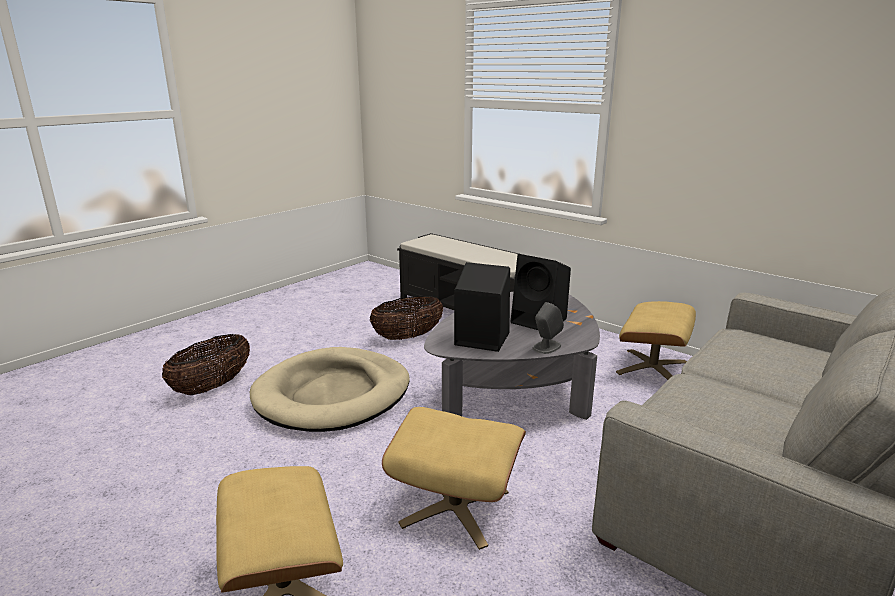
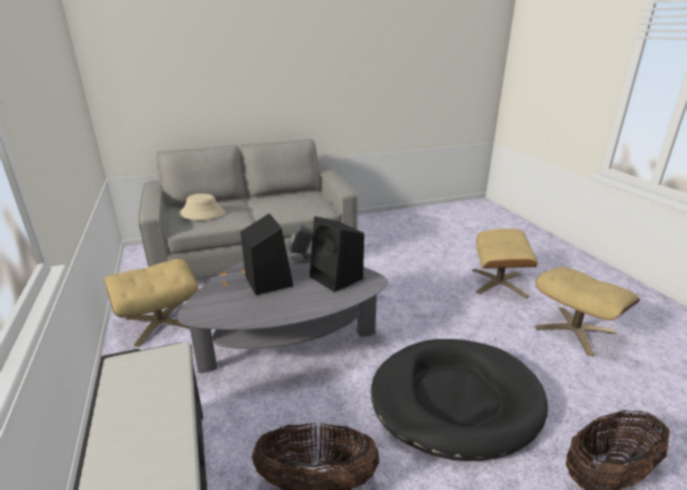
camera: 150 degrees left, 5 degrees up
(333, 394) = (454, 400): beige dog bed -> black dog bed
(455, 507) = (403, 287): beige ottoman -> beige ottoman (574, 330)
(769, 350) = (202, 213): none -> beige hat

